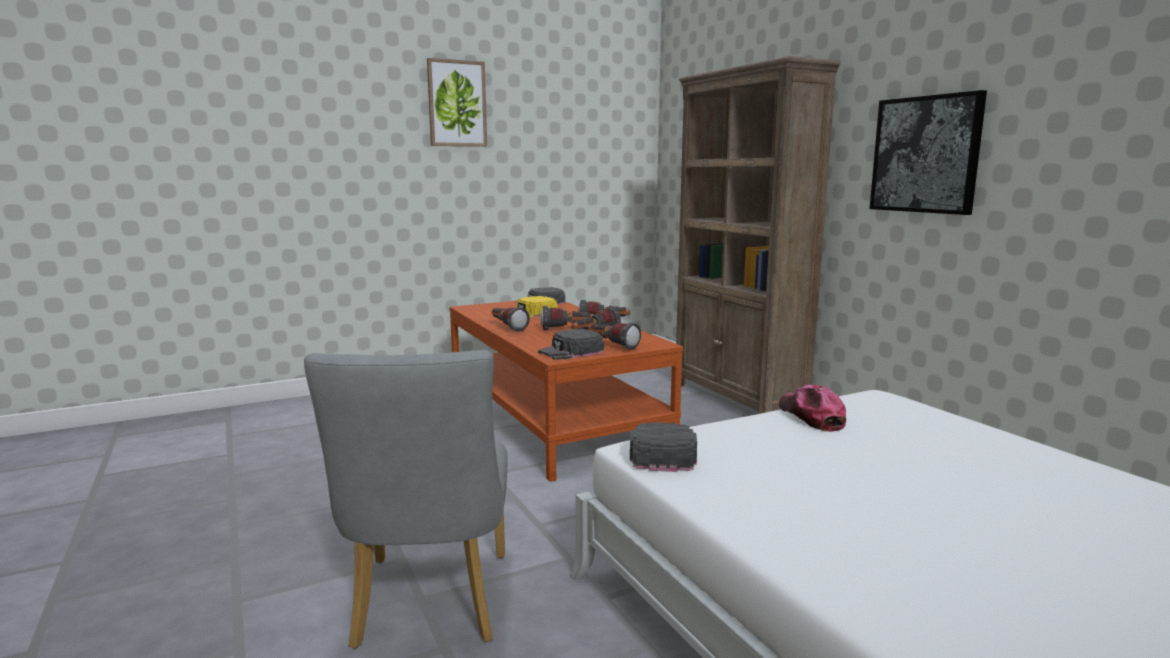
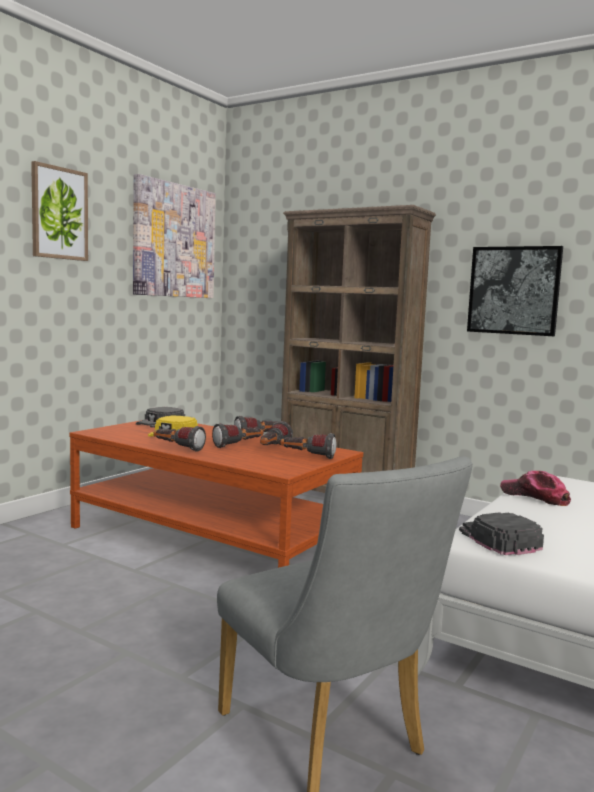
camera: 30 degrees left, 5 degrees down
(571, 352) = (285, 465): black cap -> none
(591, 118) = (174, 241): none -> picture

